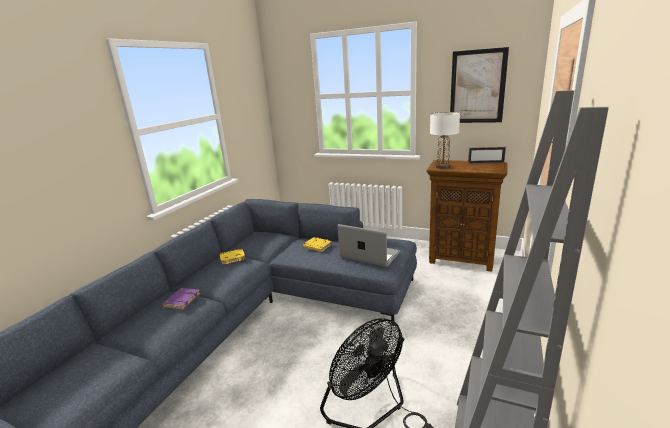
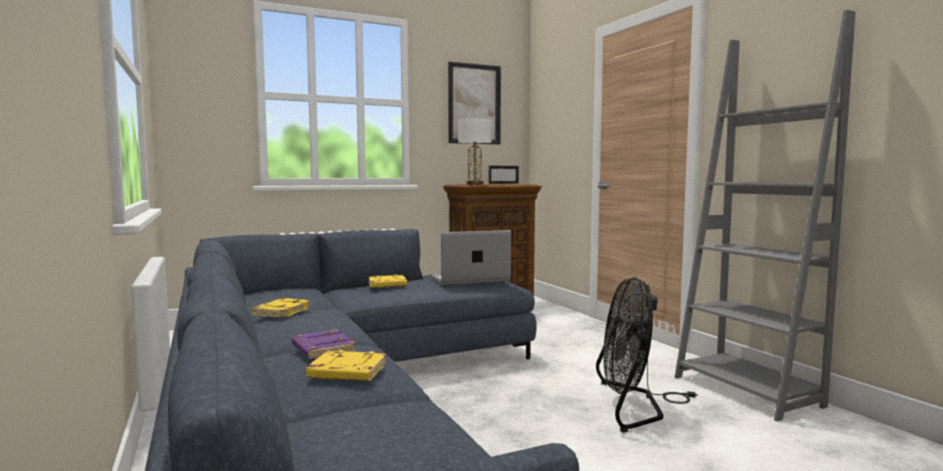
camera: 50 degrees left, 15 degrees down
(154, 324) = (346, 372): none -> yellow book

